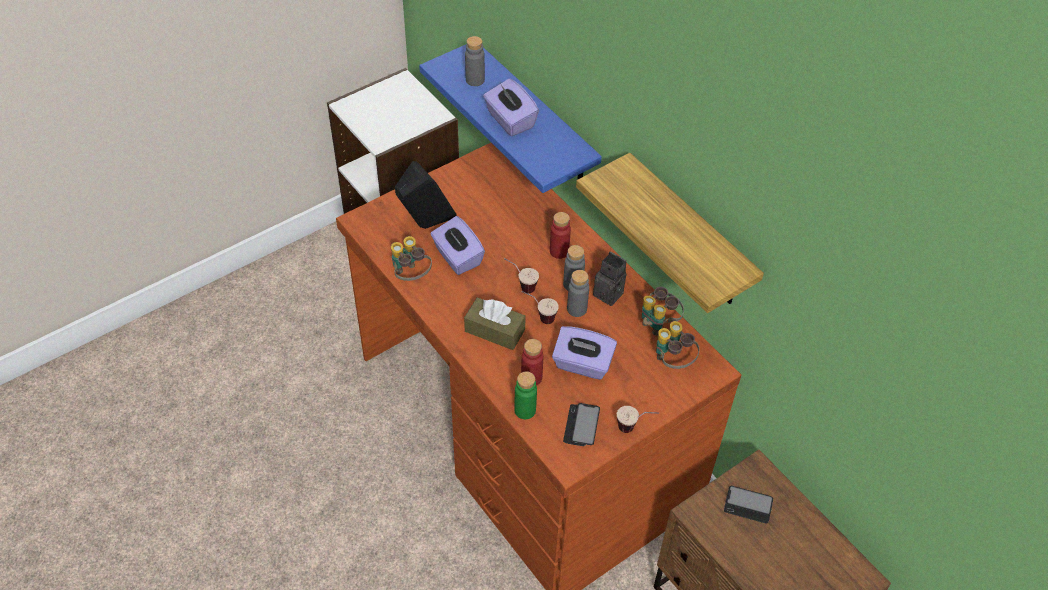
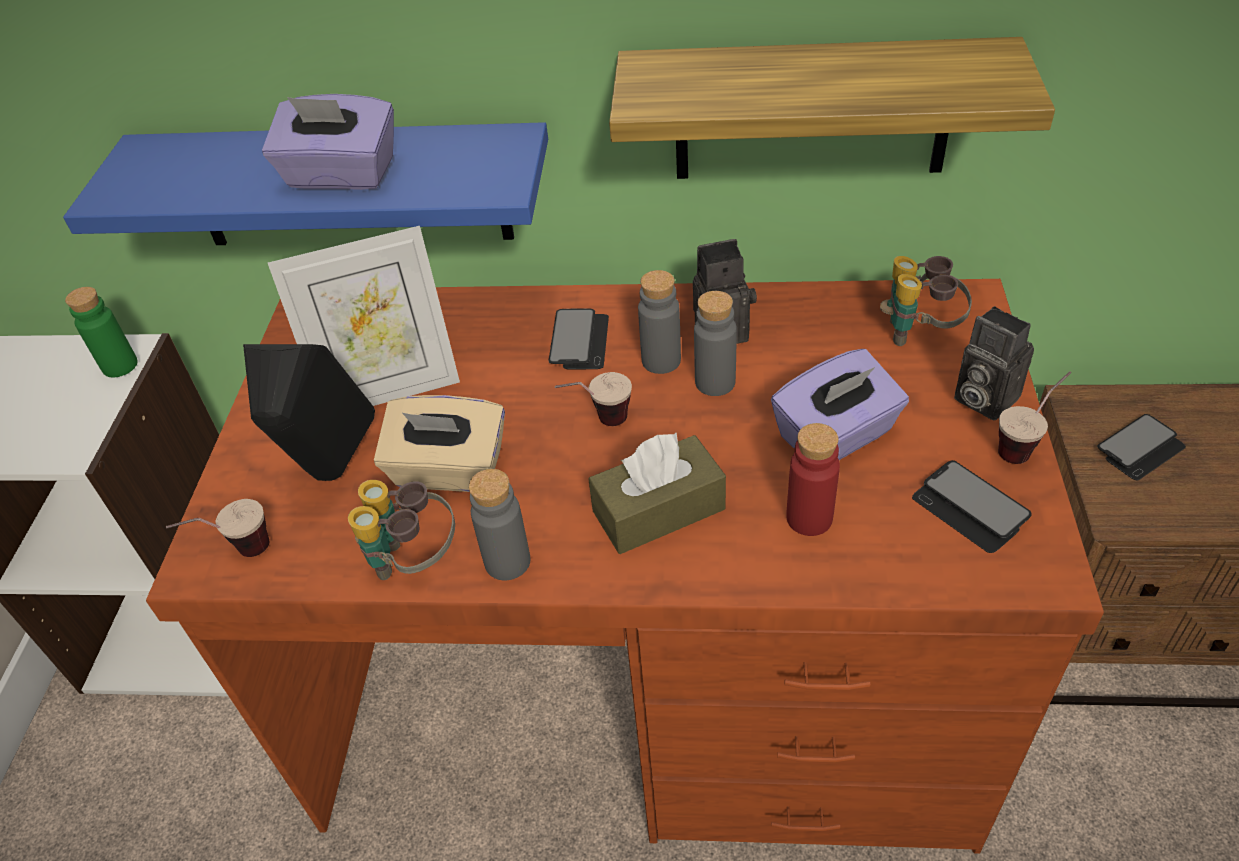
camera: 45 degrees left, 5 degrees down
(457, 257) = (449, 471): purple tissue box -> beige tissue box
(475, 80) = (200, 172): grey bottle -> grey bottle (507, 561)
(478, 212) = (390, 391): none -> picture frame
(525, 410) = (876, 568): green bottle -> green bottle (120, 366)
(539, 317) = (686, 436): cup -> cup (236, 554)
(559, 251) = (579, 341): red bottle -> phone
(649, 402) = (981, 398): none -> camera
(658, 323) = (829, 309): binoculars -> none

